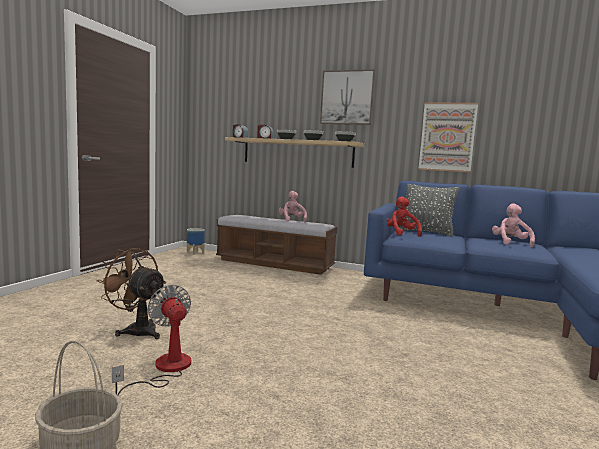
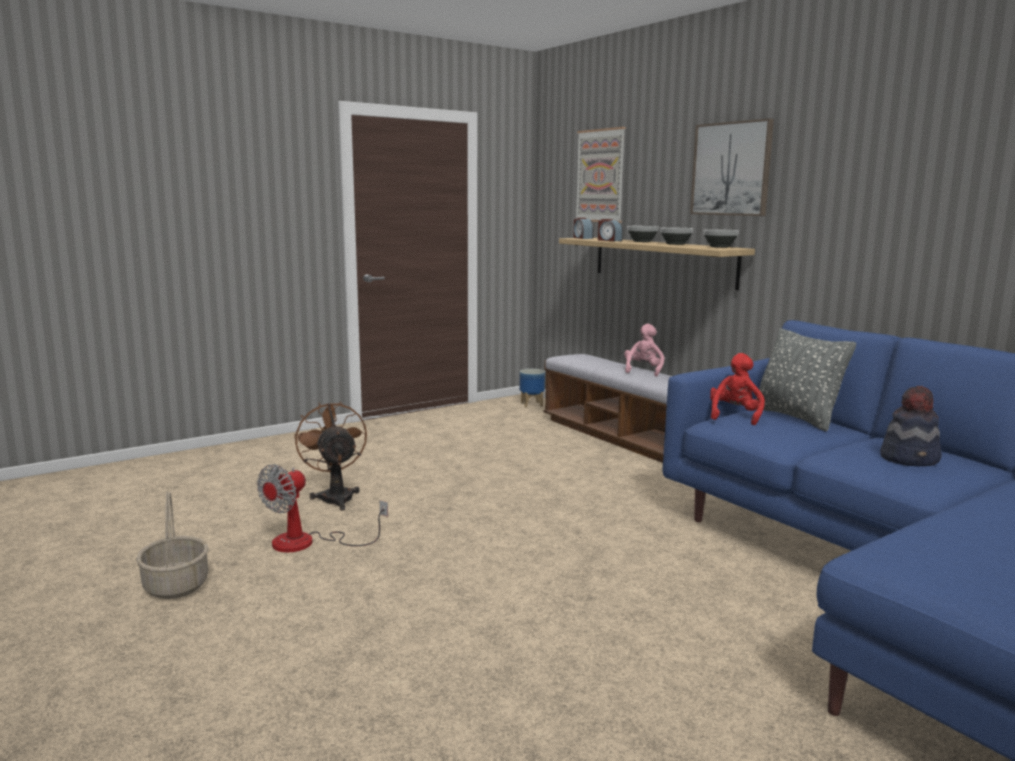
camera: 35 degrees right, 5 degrees up
(165, 369) = (308, 543): fan -> fan turned 150 degrees counterclockwise
(447, 137) = (889, 240): picture -> picture (600, 176)
(510, 243) = (910, 459): pink plush toy -> hat

